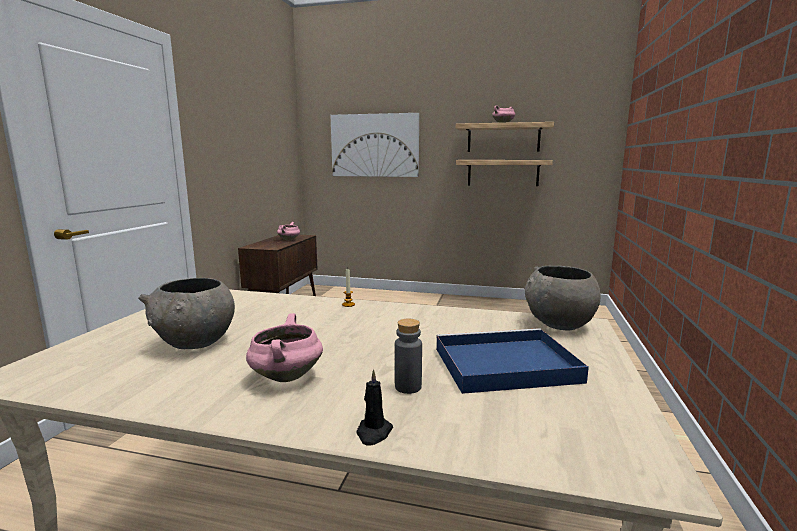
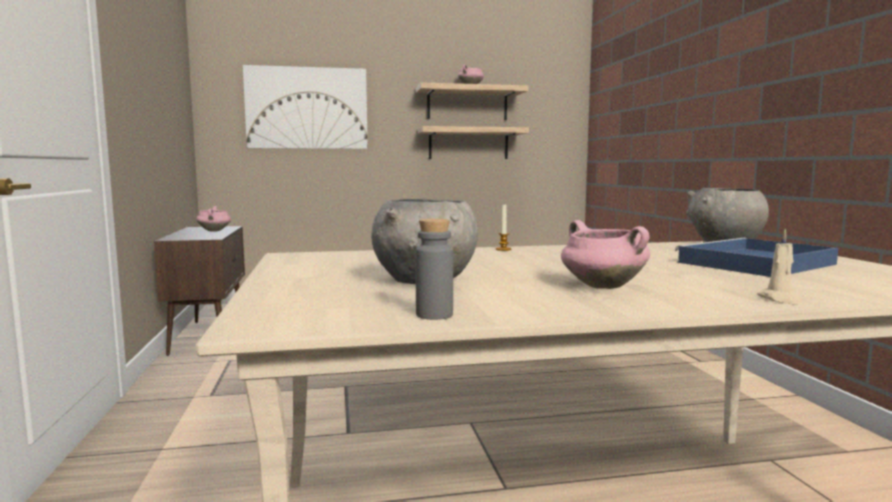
camera: 25 degrees left, 5 degrees down
(373, 433) = (780, 299): black candle -> beige candle
(408, 387) = (724, 279): grey bottle -> grey bottle (434, 315)

